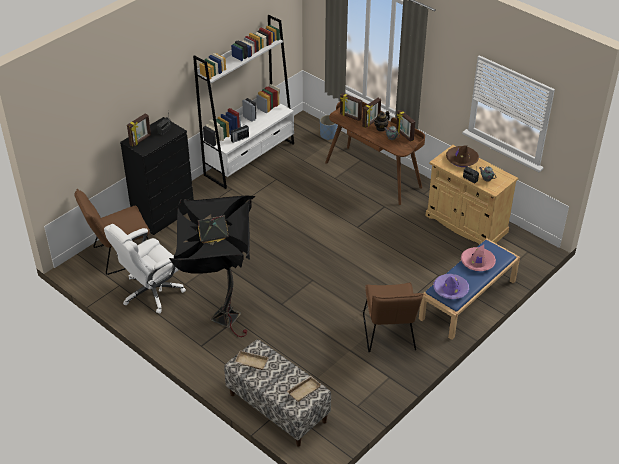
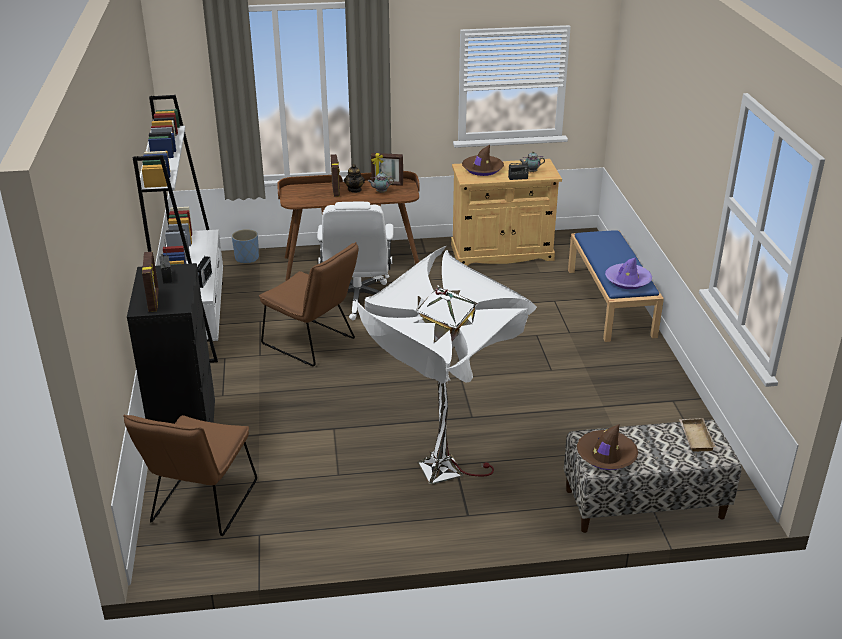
camera: 50 degrees left, 10 degrees down
(151, 292) = (313, 511): white office chair -> white office chair (357, 300)
(220, 321) = (443, 477): black floor lamp -> white floor lamp
(250, 362) = (606, 456): beige tray -> brown hat
(350, 116) = (306, 196): picture frame -> none
(389, 335) = (609, 370): brown chair -> brown chair (313, 343)
(477, 262) = (605, 250): pink hat -> none

